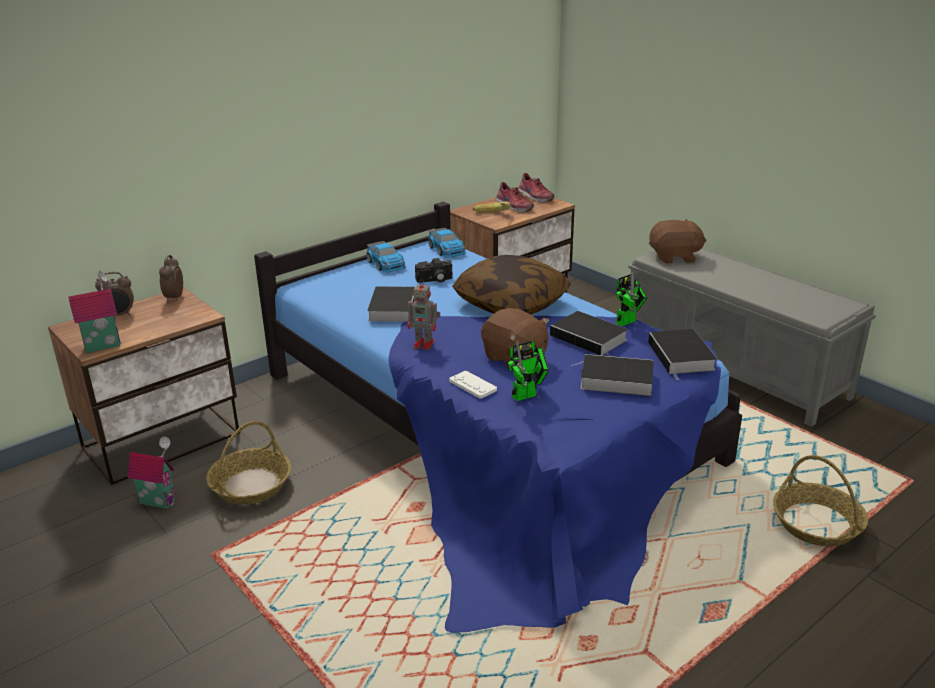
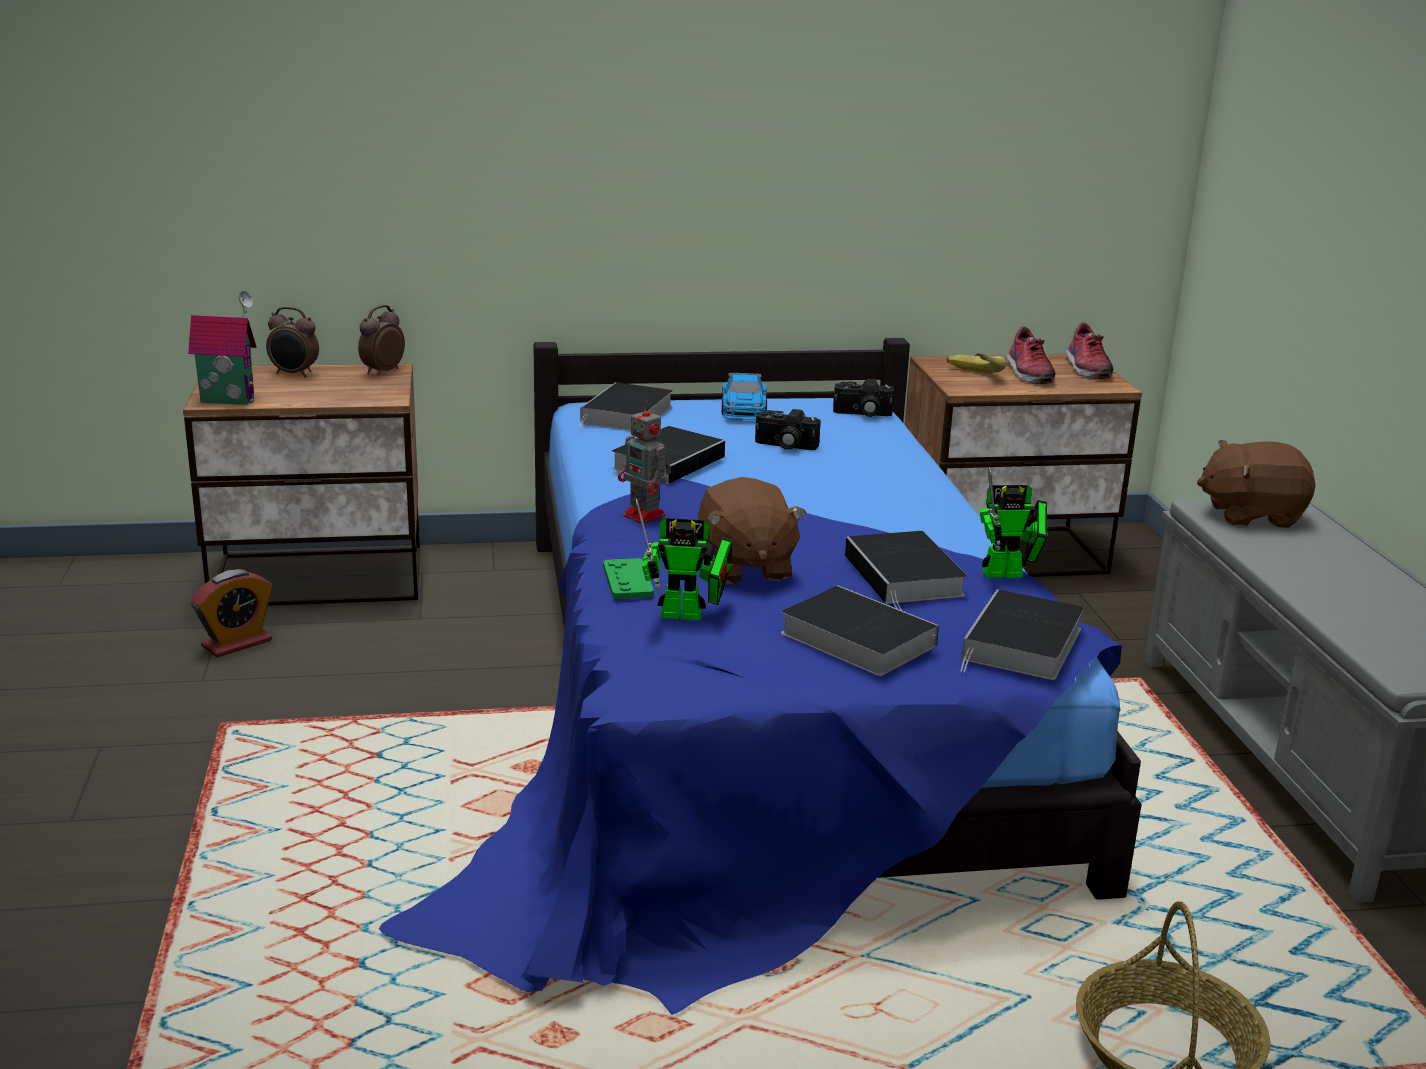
camera: 30 degrees right, 5 degrees down
(159, 500) = (237, 643): toy house -> alarm clock
(251, 485) = (359, 664): basket -> none
(329, 285) = (627, 415): none -> book
(446, 250) = (862, 414): toy car -> camera
(472, 385) = (627, 580): white game controller -> green game controller
(511, 303) = (857, 503): pillow -> none
(674, 257) = (1250, 515): brown plush toy -> brown plush toy turned 150 degrees clockwise

